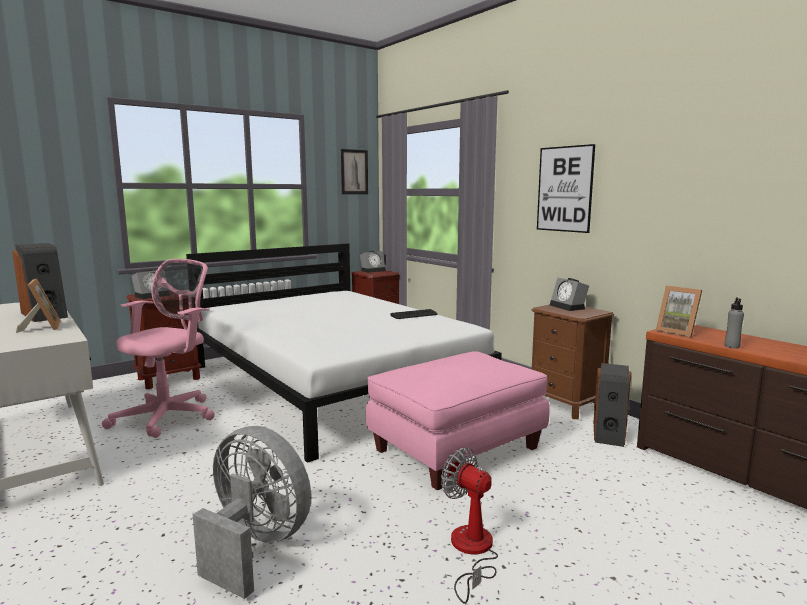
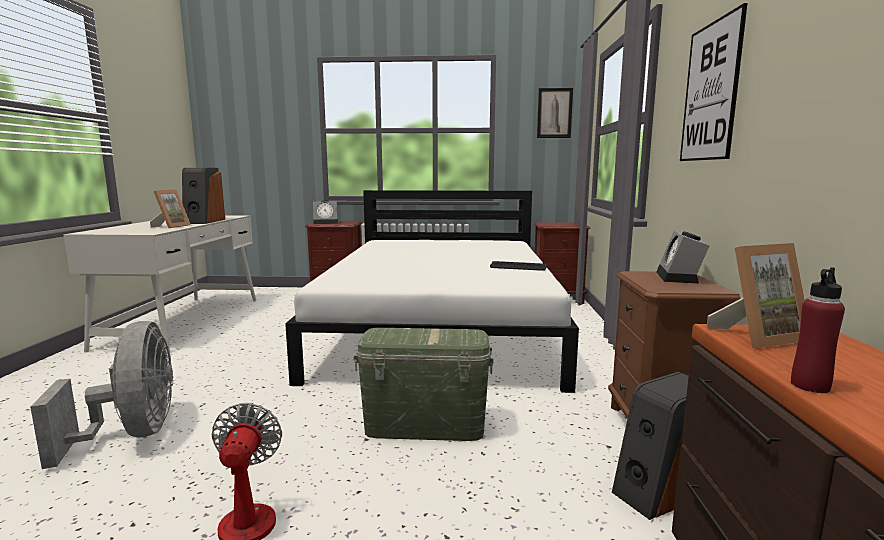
camera: 40 degrees right, 0 degrees up
(169, 416) = (286, 321): pink office chair -> none
(373, 270) = (560, 223): alarm clock -> none
(456, 448) = (425, 425): pink ottoman -> green storage box
(677, 332) = (757, 336): picture frame -> picture frame turned 105 degrees counterclockwise
(732, 346) = (810, 386): grey bottle -> red bottle

